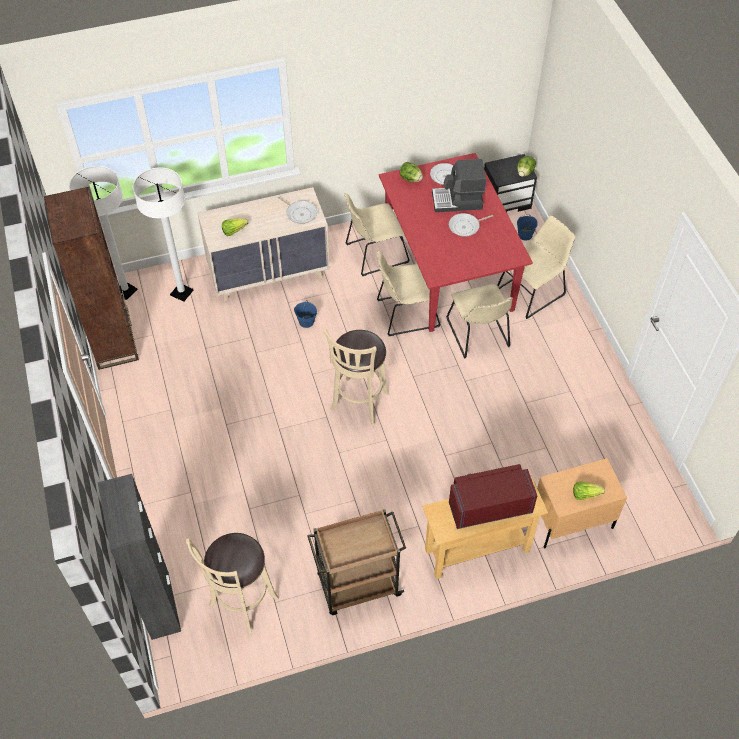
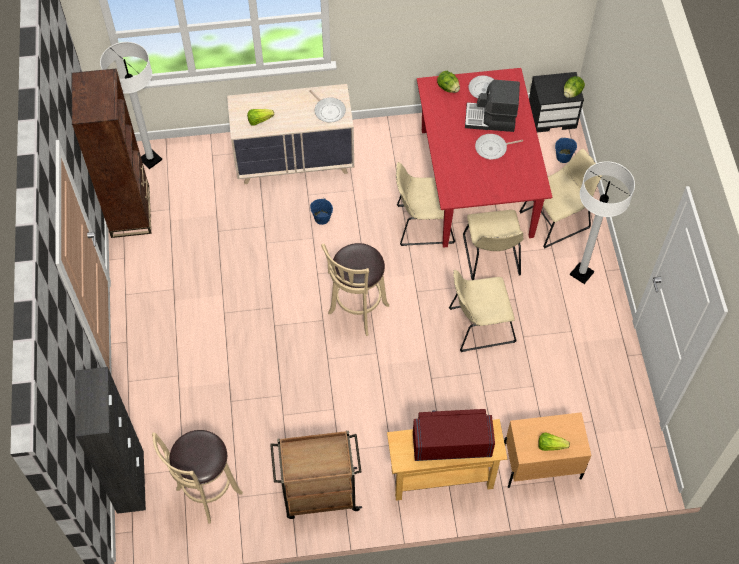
camera: 10 degrees right, 5 degrees up
(182, 293) = (205, 169): white floor lamp -> white floor lamp (581, 273)
(374, 254) = (404, 155): beige chair -> beige chair (478, 325)

